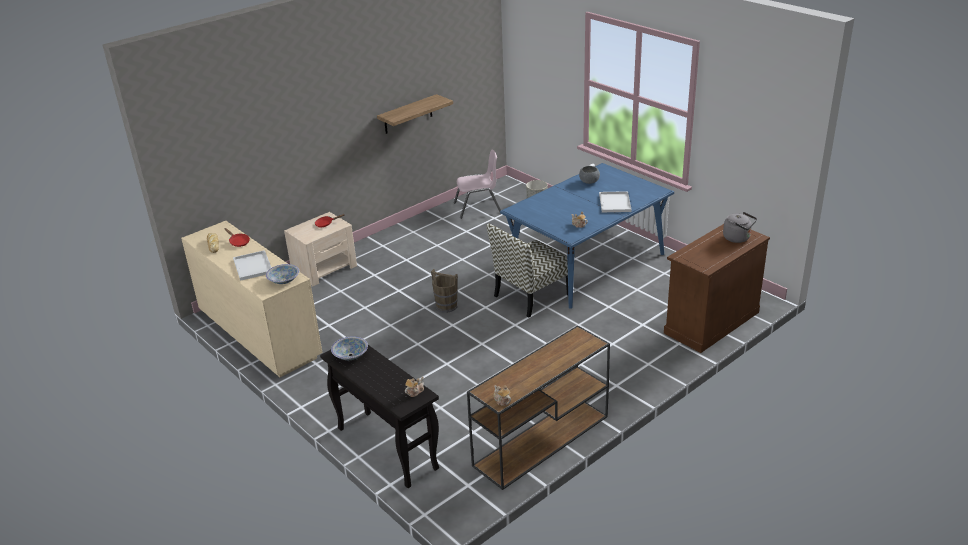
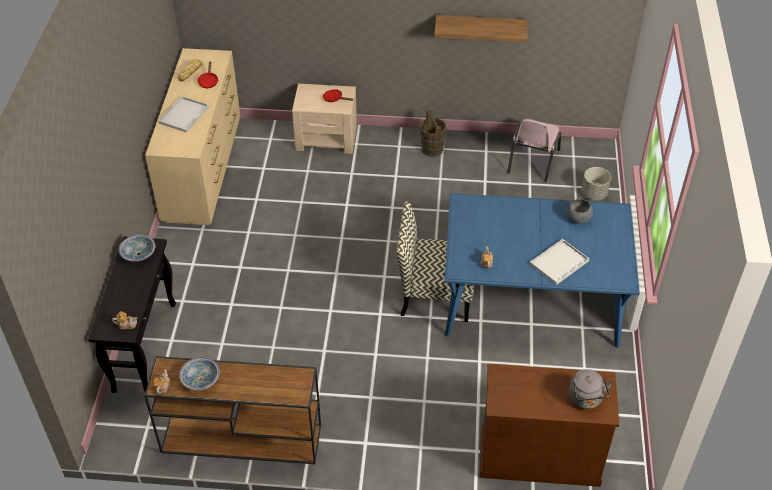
camera: 45 degrees right, 15 degrees up
(284, 280) = (182, 146): bowl -> bowl (200, 379)
(446, 306) = (357, 250): brown bucket -> brown bucket (432, 149)
(478, 208) = (532, 161): pink chair -> pink chair turned 75 degrees clockwise

